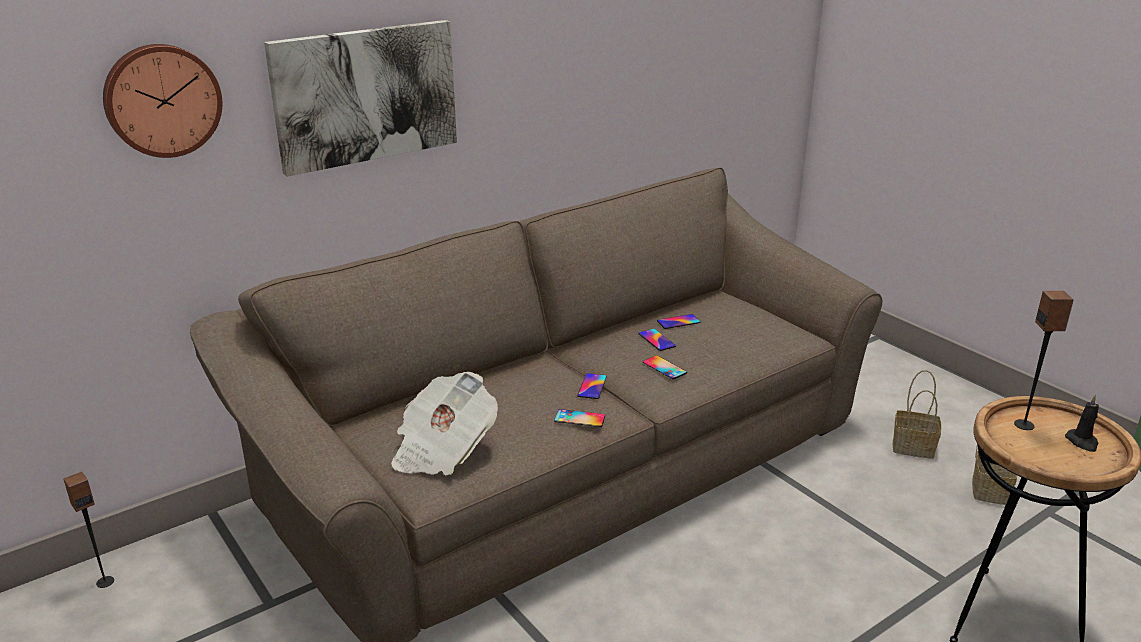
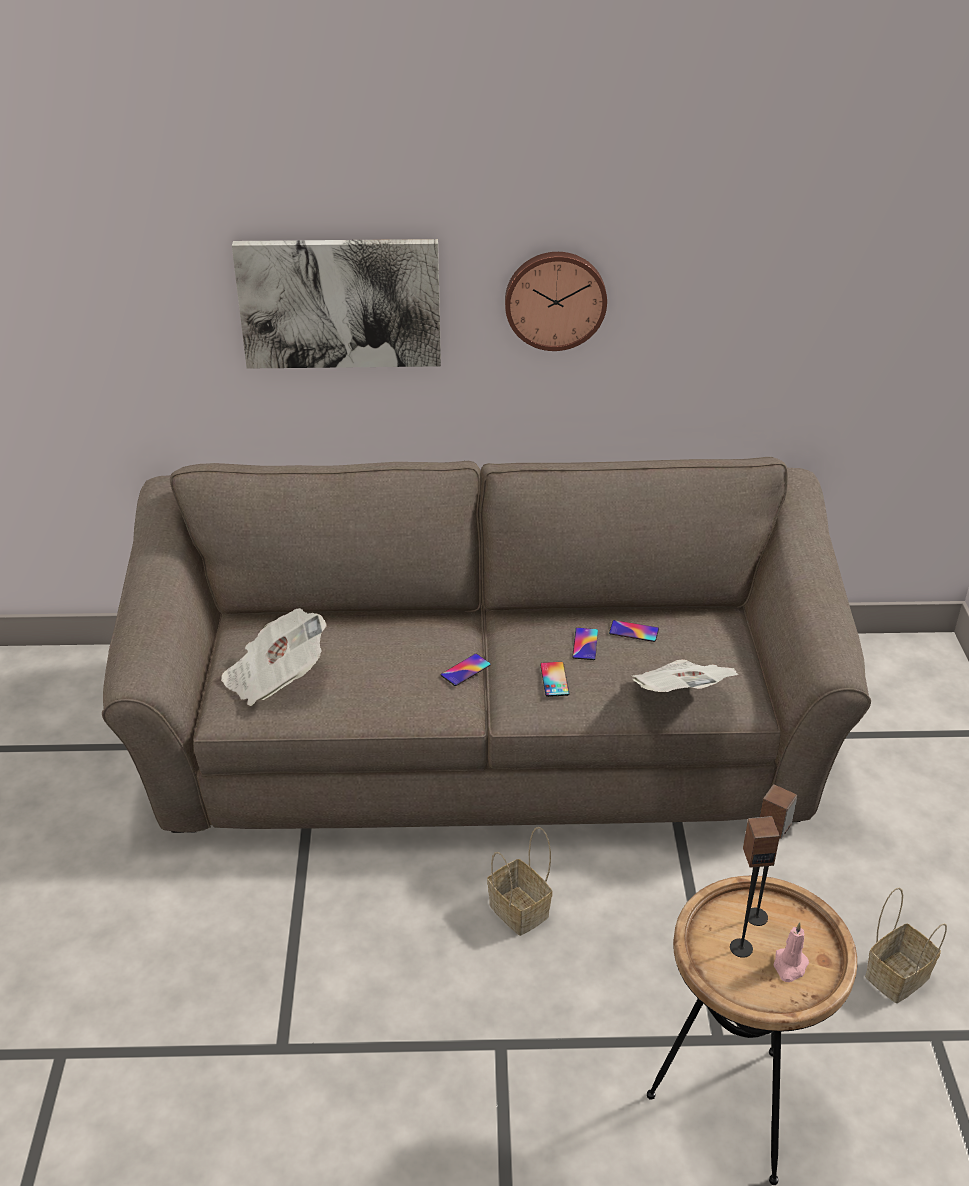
camera: 35 degrees right, 10 degrees up
(105, 582) = (55, 670): speaker -> speaker (741, 947)
(162, 100) = (133, 281): wall clock -> wall clock (555, 299)
(579, 418) = (414, 699): phone -> none
(759, 346) = (681, 696): none -> newspaper
(914, 447) = (871, 886): basket -> basket (521, 911)
(1082, 442) = (789, 966): black candle -> pink candle

